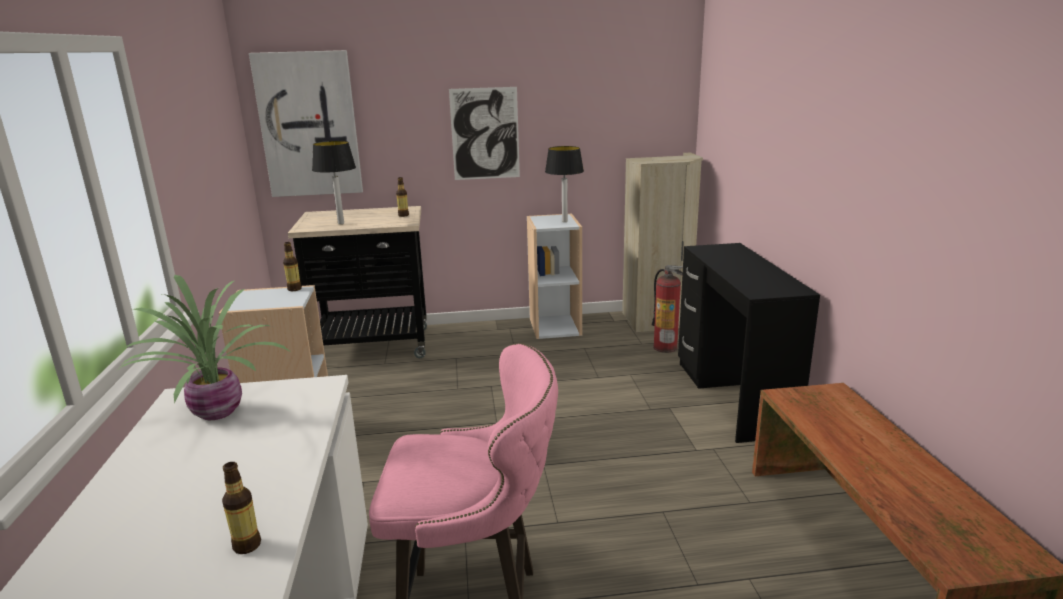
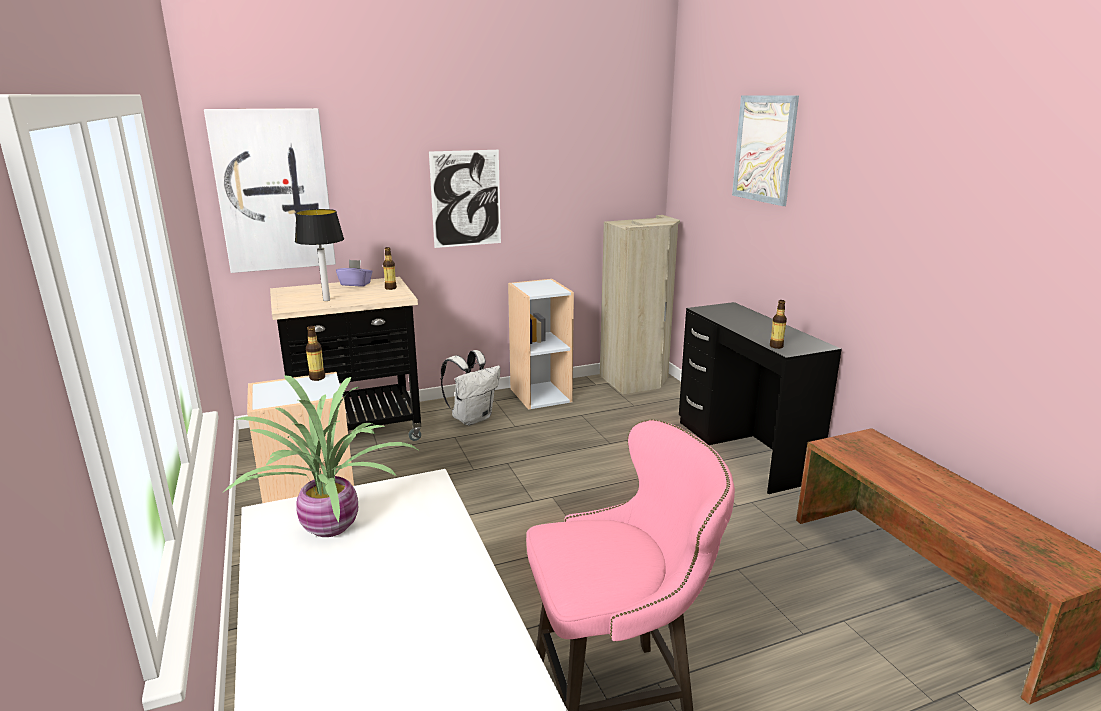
camera: 15 degrees left, 0 degrees up
(247, 545) = (487, 669): bottle -> bottle (776, 346)
(377, 211) = (355, 284): none -> purple tissue box
(480, 343) = (472, 418): none -> white backpack
(564, 221) = (552, 287): table lamp -> none
(665, 347) = (658, 407): fire extinguisher -> none
(768, 81) = (764, 149): none -> picture

